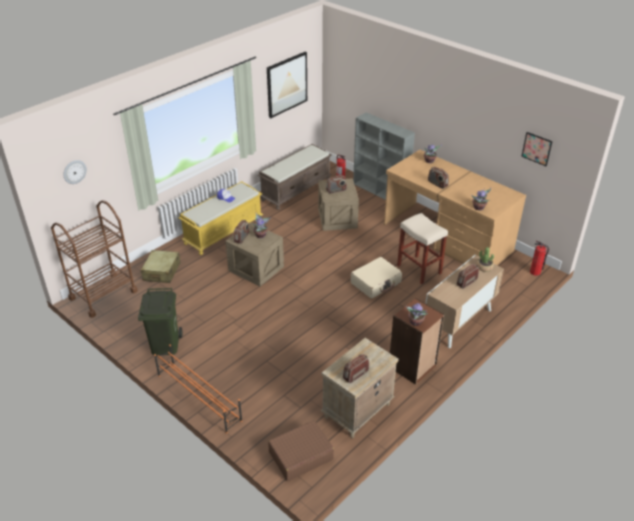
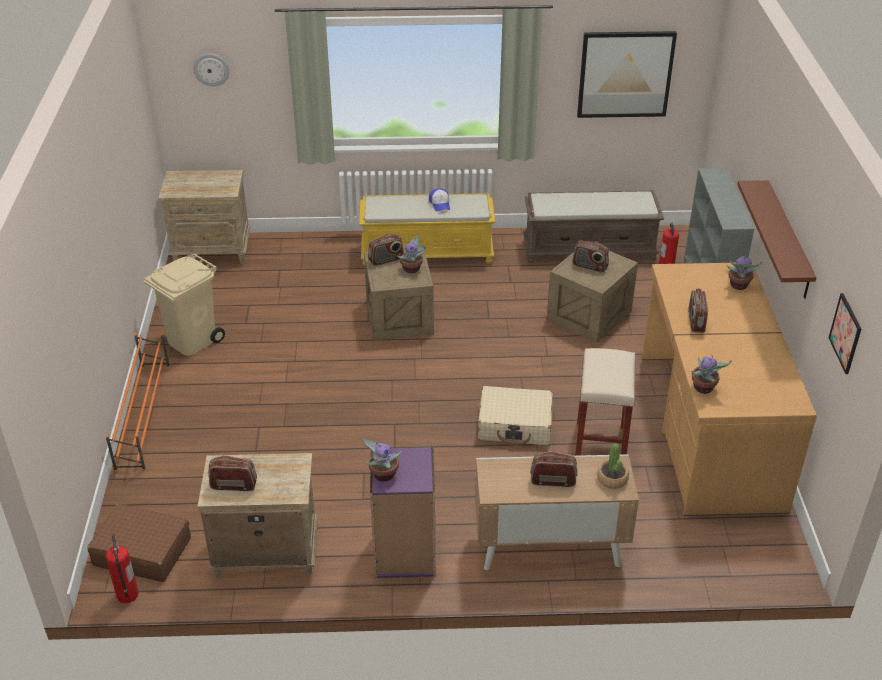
camera: 45 degrees right, 0 degrees up
(103, 294) = (212, 251): brown cart -> beige nightstand
(161, 272) = (298, 260): beige suitcase -> none
(164, 345) = (191, 340): green trash can -> beige trash can
(413, 366) = (404, 555): brown bookcase -> purple bookcase
(454, 126) = (787, 240): none -> brown shelf
(535, 272) = (777, 565): fire extinguisher -> fire extinguisher (127, 595)

